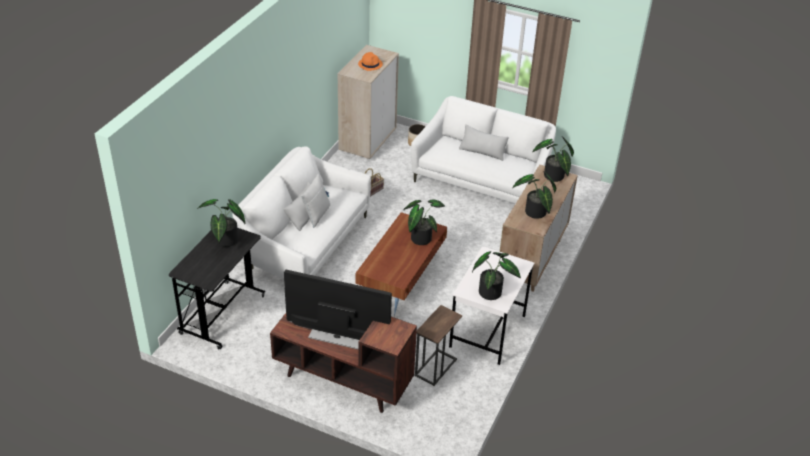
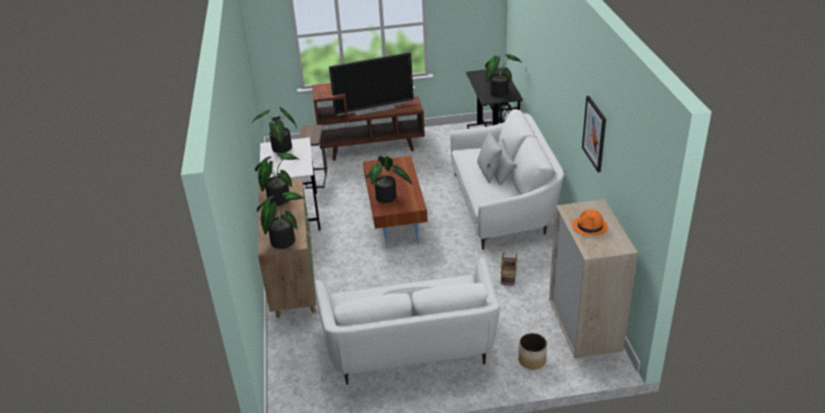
camera: 150 degrees right, 5 degrees down
(313, 62) = (594, 133): none -> picture

